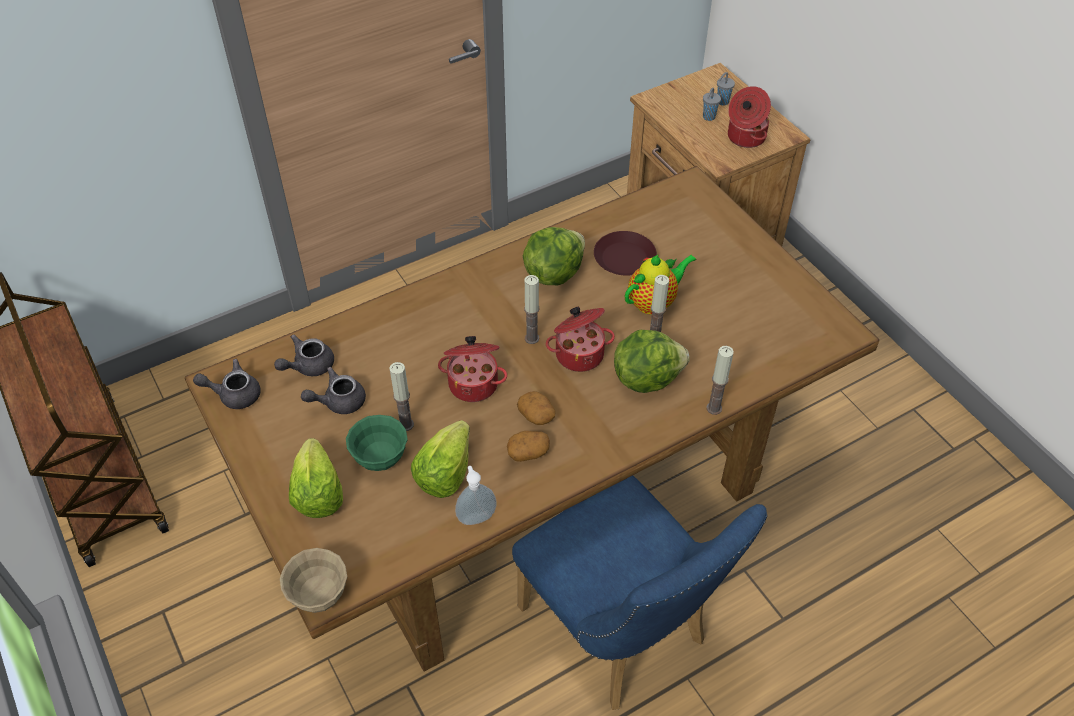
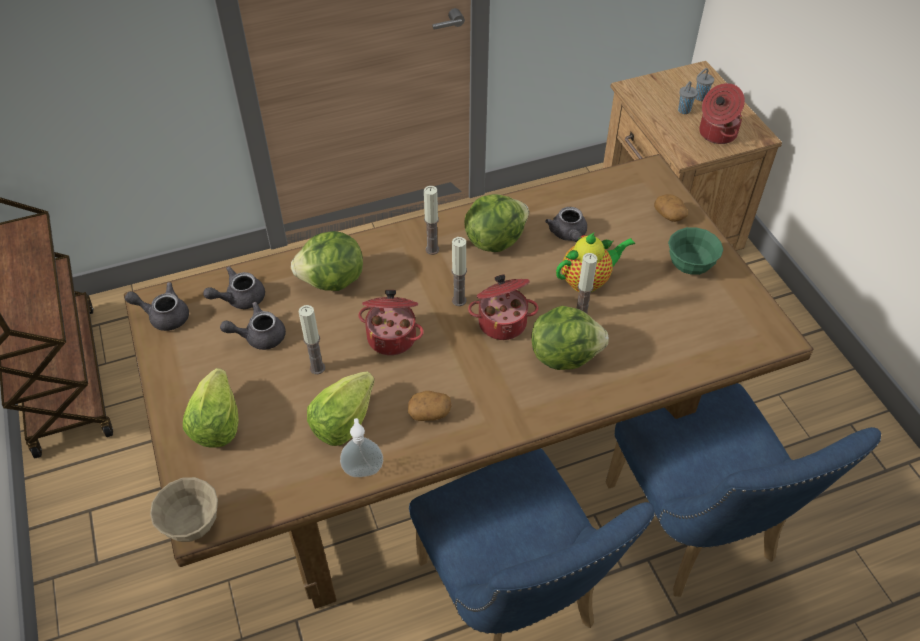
camera: 10 degrees right, 0 degrees up
(380, 458) = (285, 397): green bowl -> green bowl (690, 266)
(400, 336) = (332, 281): none -> lettuce
(537, 415) = (446, 377): potato -> potato (670, 215)
(625, 258) = (568, 235): brown plate -> grey teapot
(714, 408) = (626, 395): candle -> candle (432, 249)
(785, 536) = (696, 532): none -> blue chair

